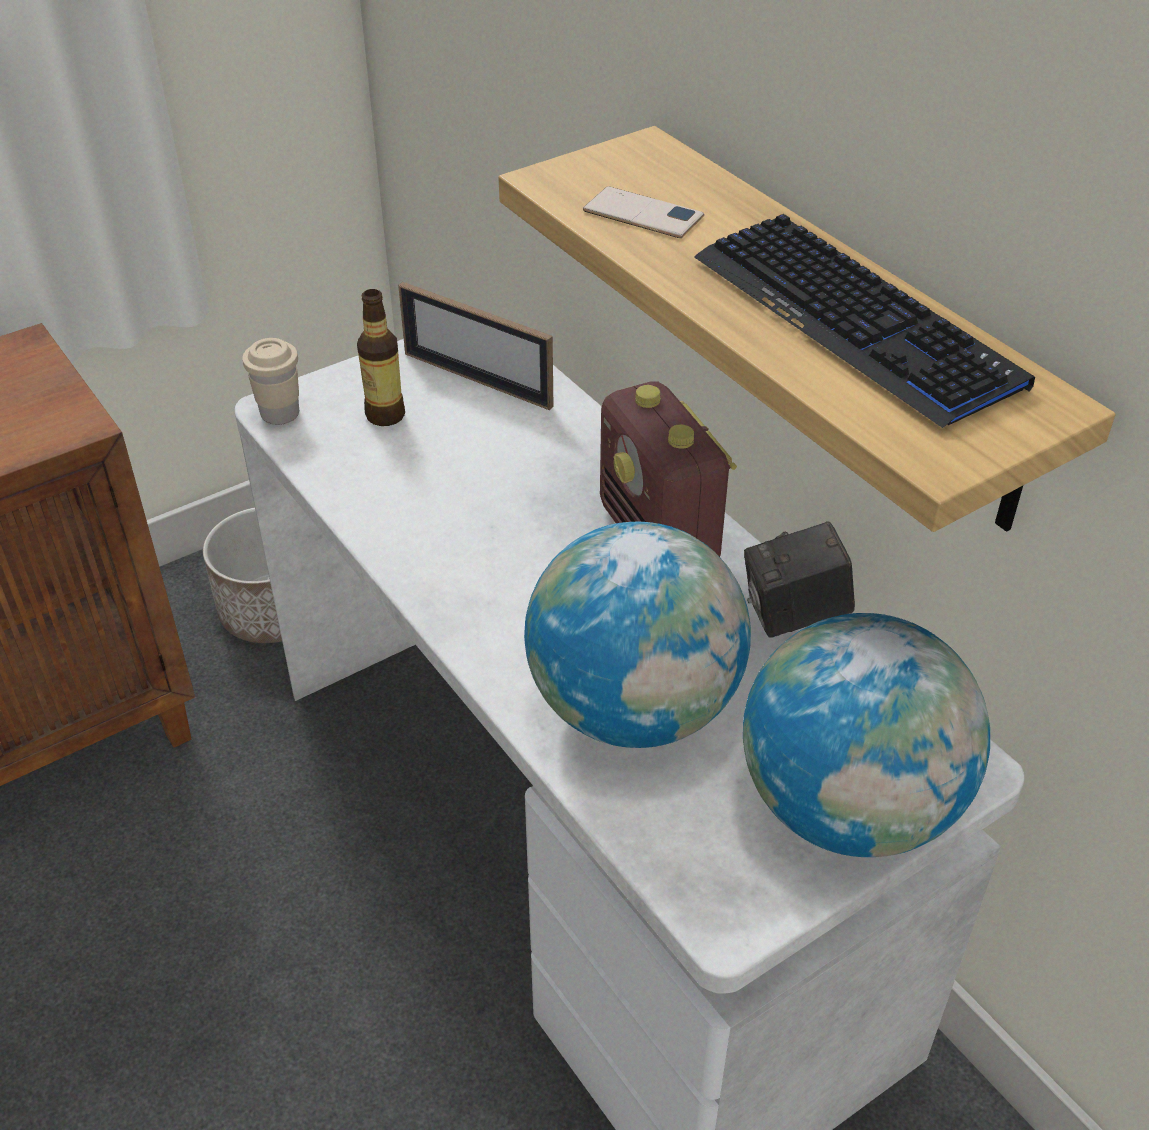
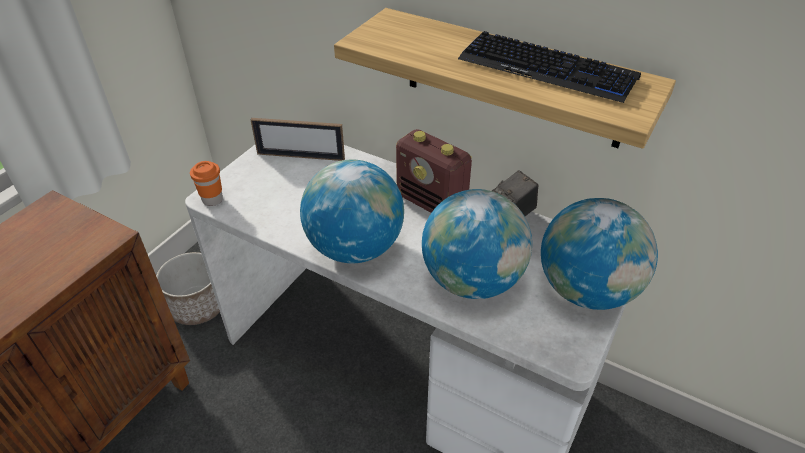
camera: 25 degrees left, 0 degrees up
(280, 414) = (212, 200): beige cup -> orange cup
(385, 415) = (267, 185): bottle -> none
(462, 575) = (355, 247): none -> globe
(643, 214) = (416, 46): phone -> none

